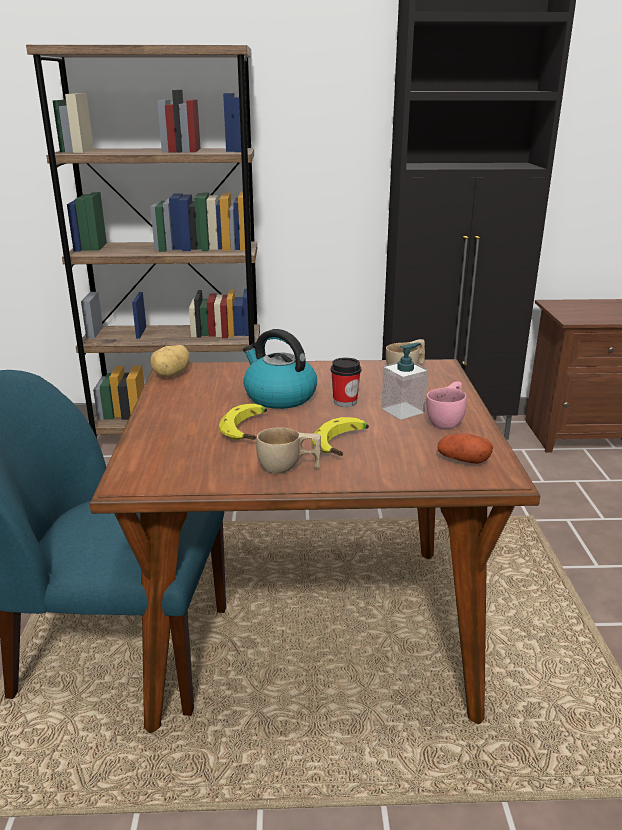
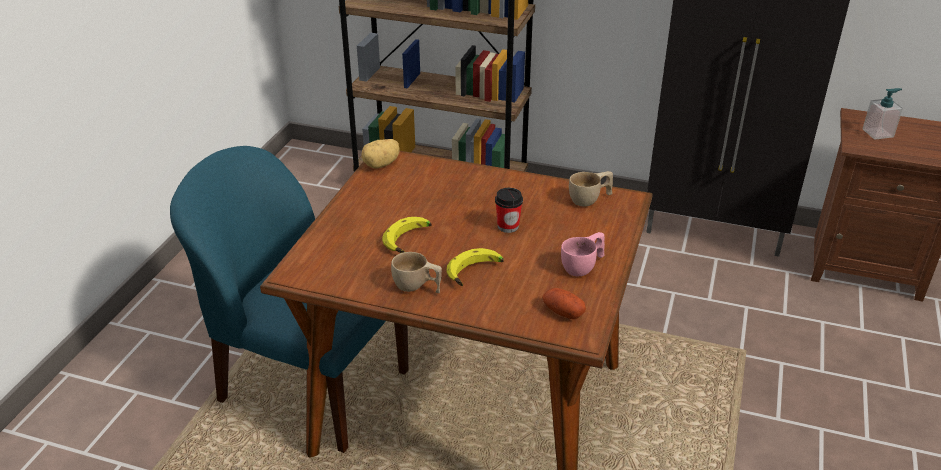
camera: 20 degrees right, 10 degrees up
(279, 396) = (455, 208): kettle -> none
(403, 410) = (551, 247): soap dispenser -> soap dispenser (878, 133)

